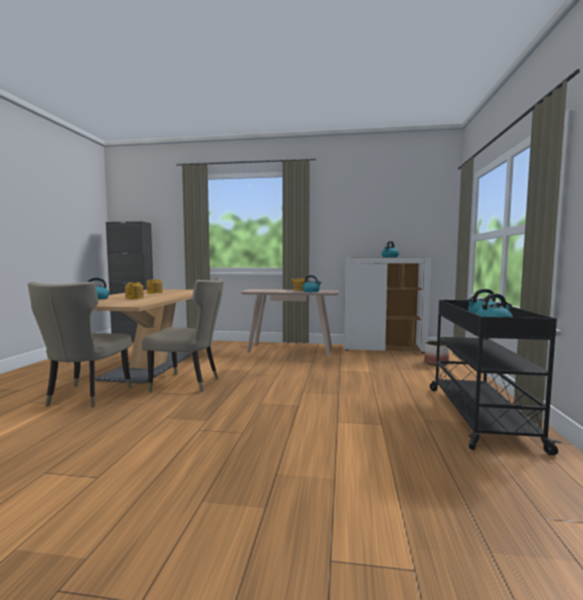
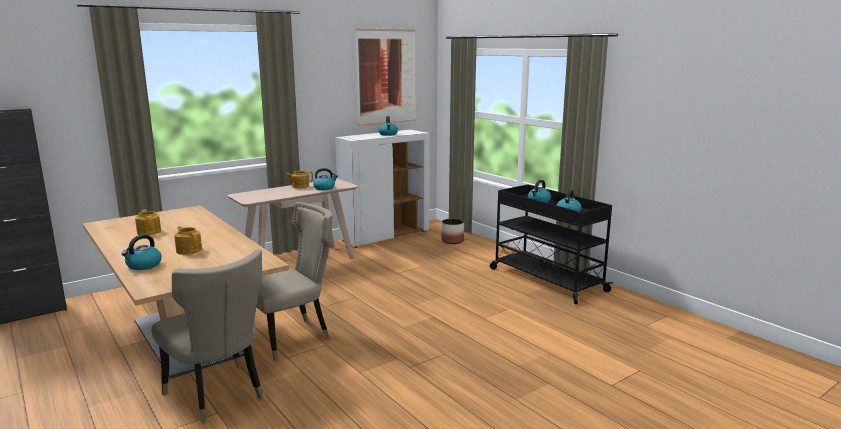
camera: 45 degrees left, 10 degrees up
(400, 209) = (386, 76): none -> picture

